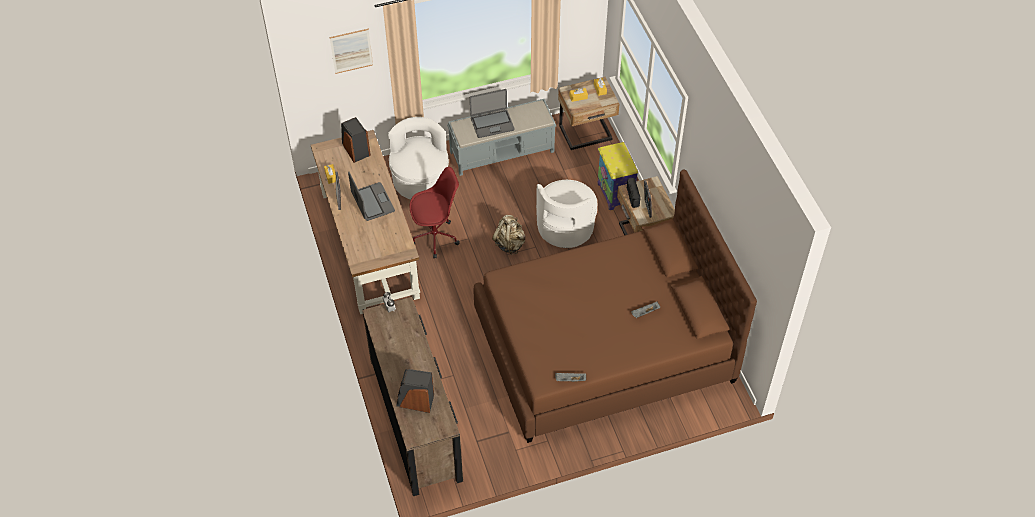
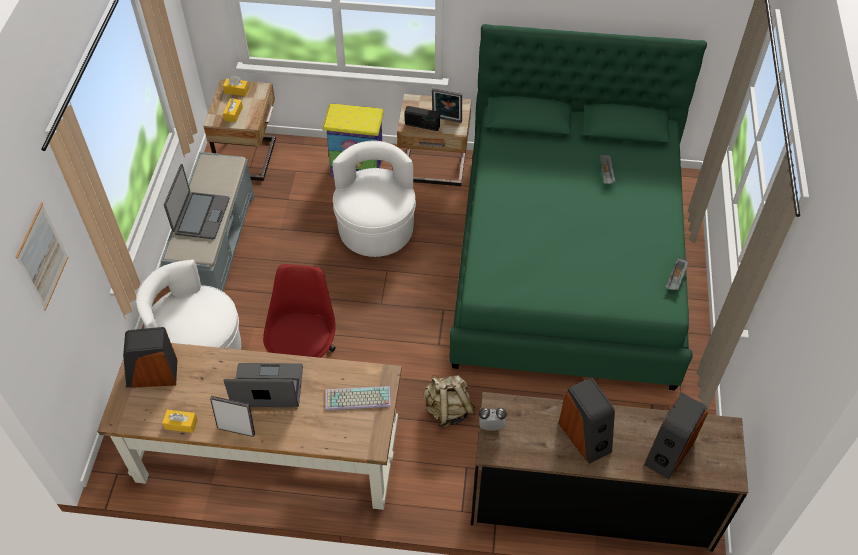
camera: 65 degrees left, 0 degrees up
(385, 245) = (357, 399): none -> keyboard
(405, 356) = (585, 436): none -> speaker
(510, 244) = (366, 294): beige backpack -> beige backpack (448, 410)
(565, 227) = (376, 231): white armchair -> white armchair turned 135 degrees counterclockwise
(604, 346) = (567, 262): brown bed -> green bed

